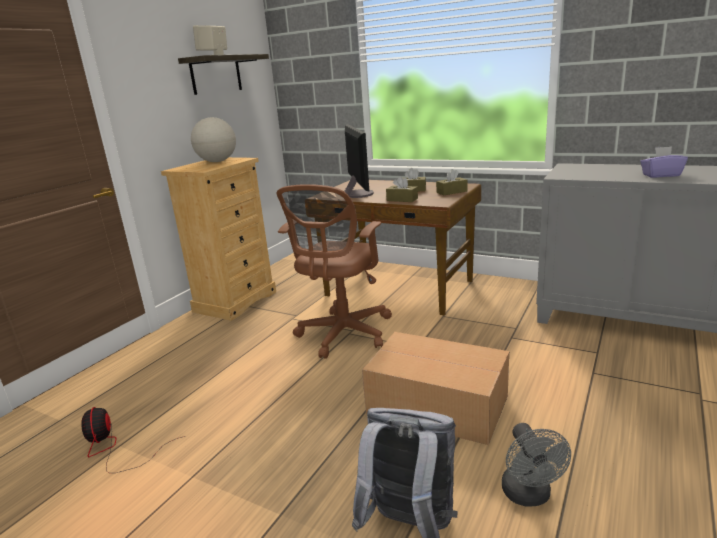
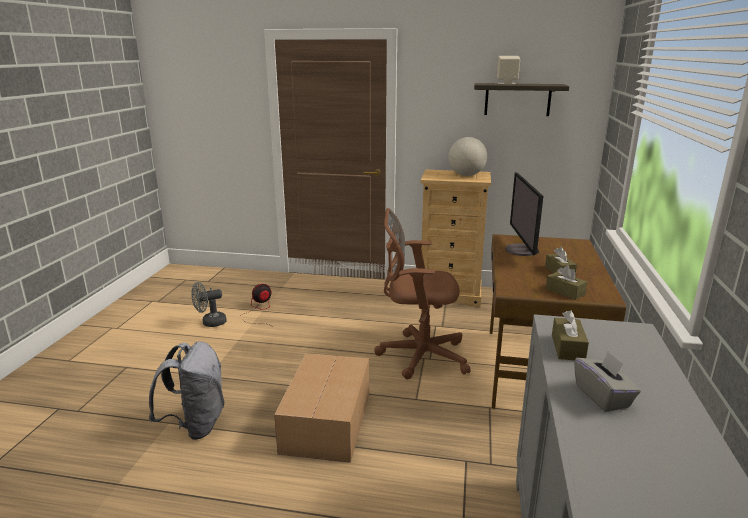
camera: 70 degrees right, 0 degrees up
(358, 194) = (522, 250): monitor -> monitor turned 120 degrees clockwise
(402, 199) = (513, 271): brown tissue box -> brown tissue box (568, 347)
(529, 496) = (220, 479): grey fan -> grey fan (210, 323)
(661, 175) = (602, 397): purple tissue box -> grey tissue box

